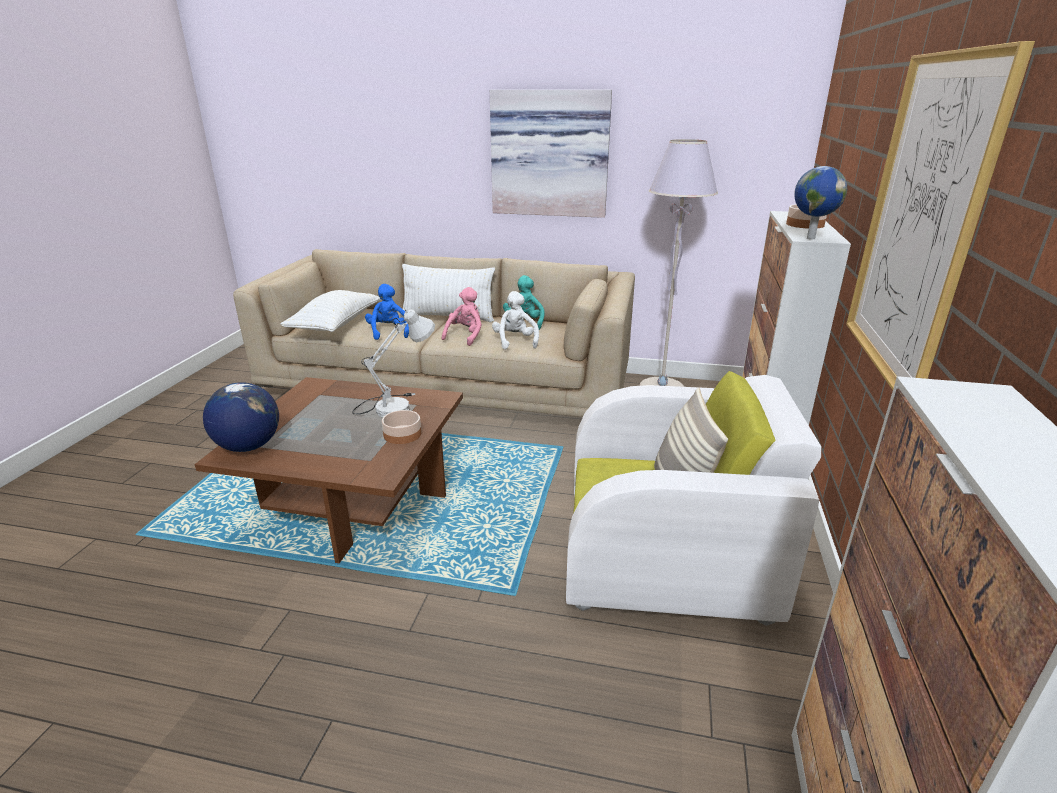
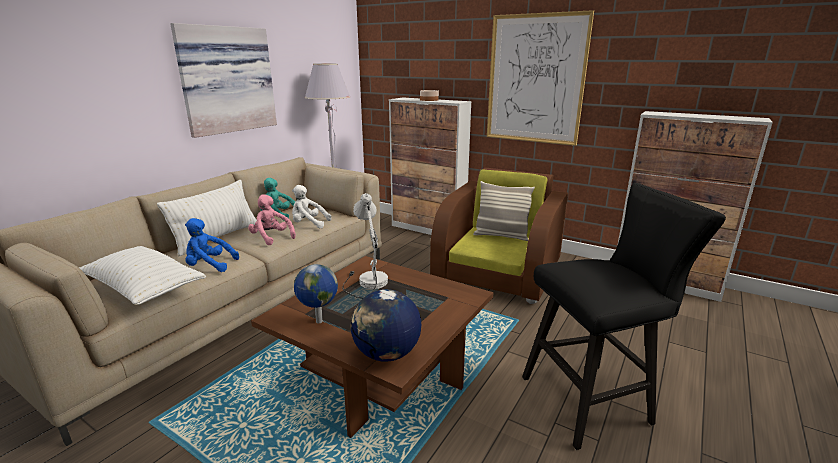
camera: 70 degrees left, 5 degrees down
(331, 696) = (593, 399): none -> black stool
(402, 435) = (417, 282): bowl -> none
(667, 552) = (498, 271): white armchair -> brown armchair
(809, 238) = (457, 102): globe -> globe (318, 321)

